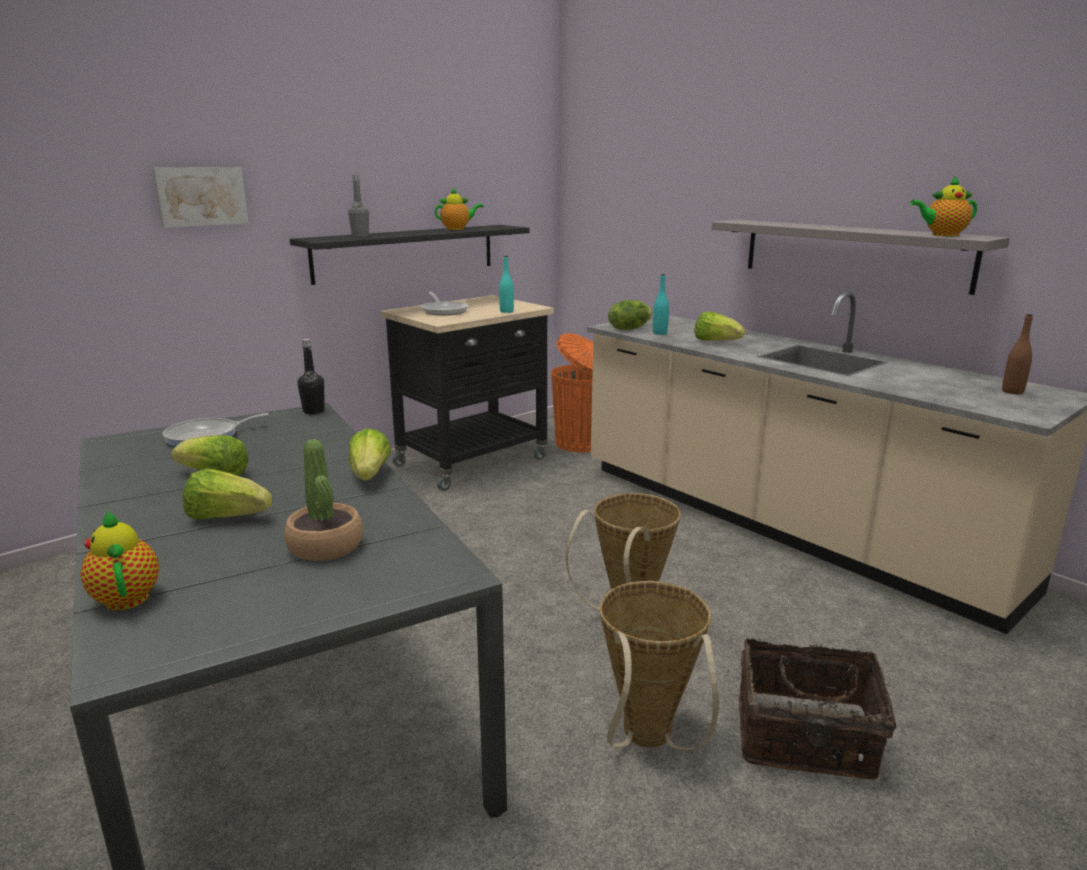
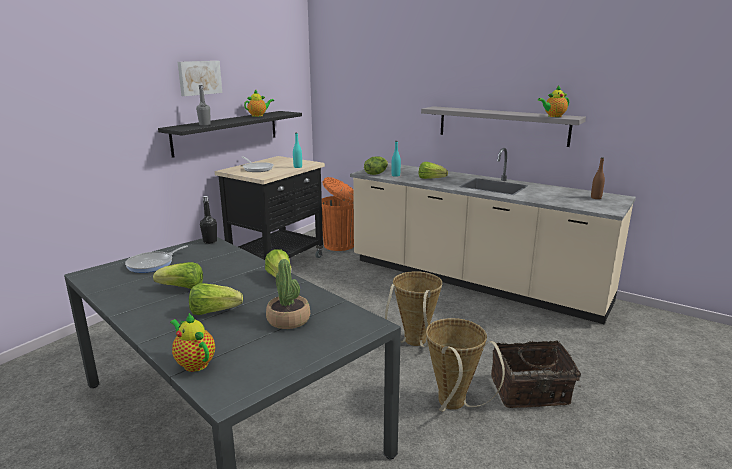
camera: 15 degrees left, 0 degrees up
(200, 196) = (102, 103): picture -> picture (199, 77)

